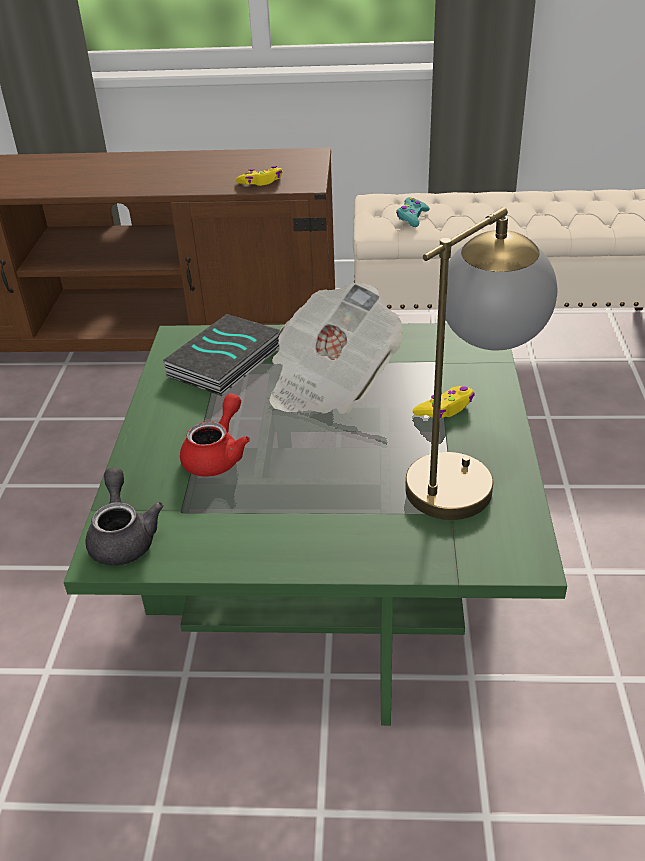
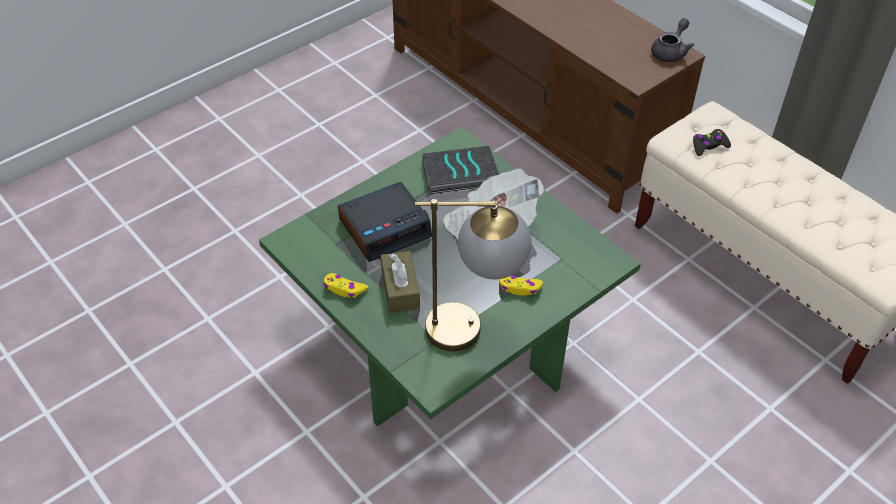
camera: 45 degrees right, 10 degrees up
(123, 537) = (301, 237): grey teapot -> grey teapot (670, 52)
(217, 455) = (385, 227): red teapot -> alarm clock
(261, 182) = (614, 61): yellow game controller -> yellow game controller (344, 289)
(332, 498) = (400, 290): none -> brown tissue box
(412, 217) = (709, 146): turquoise game controller -> black game controller

